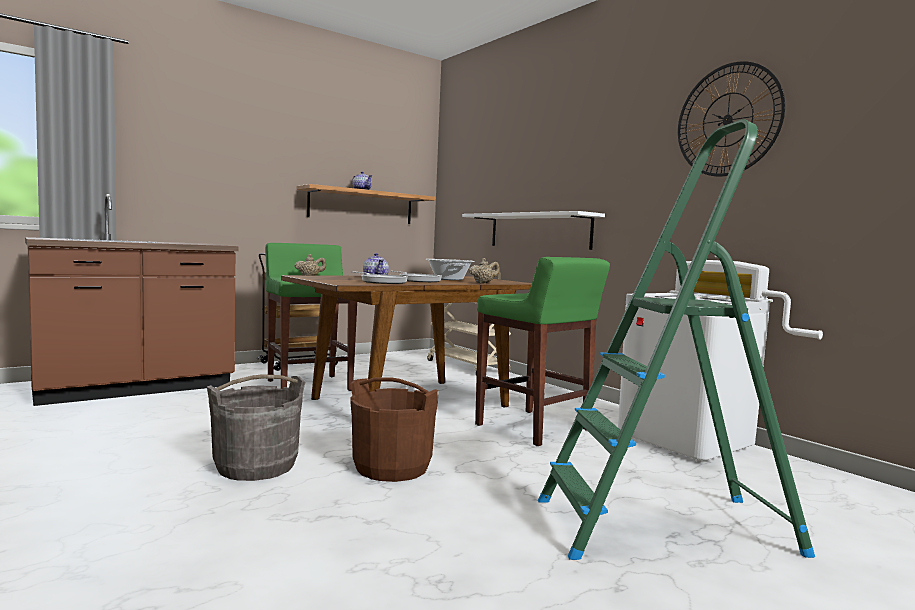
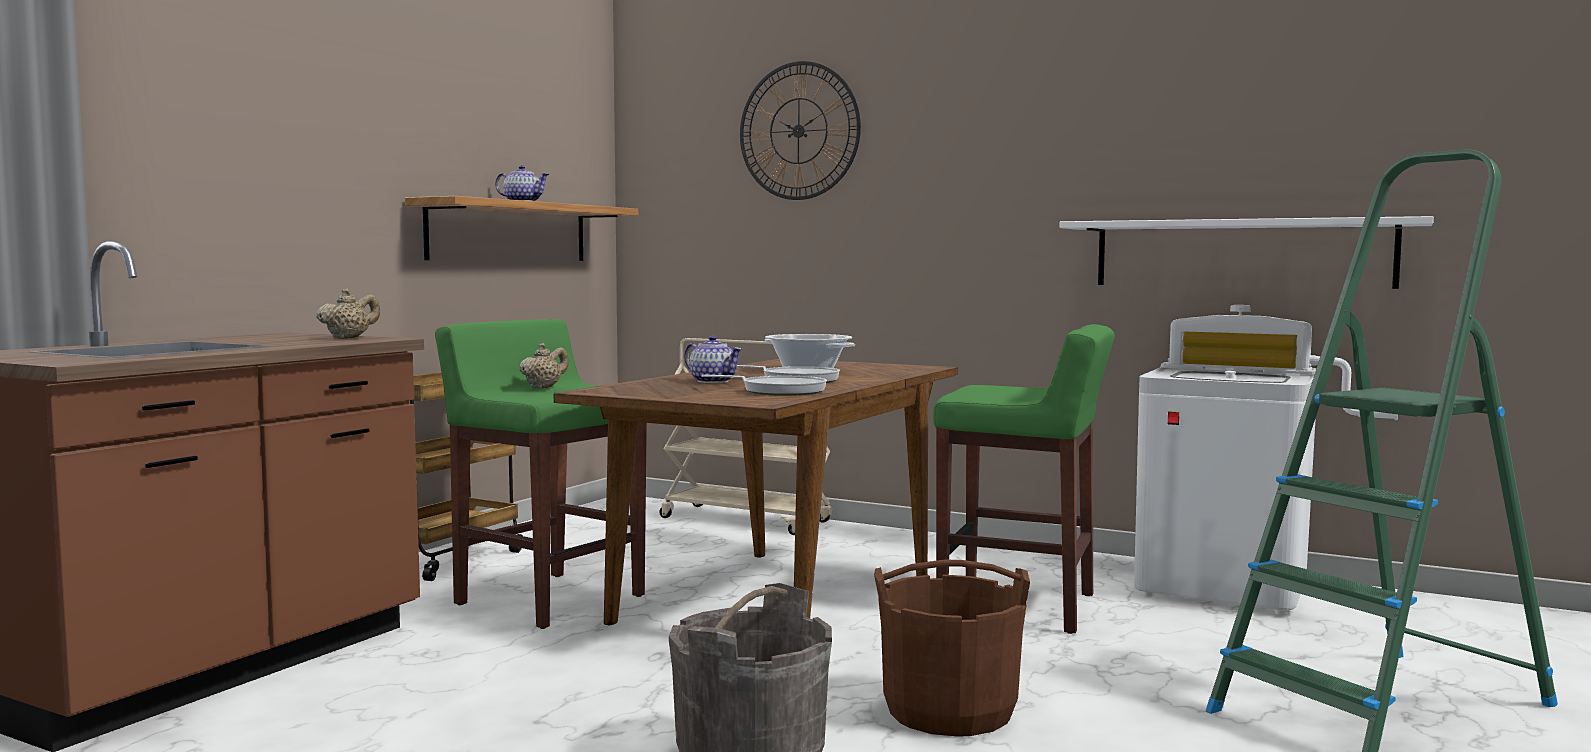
camera: 25 degrees left, 0 degrees up
(483, 283) = (894, 375): beige teapot -> beige teapot (349, 338)
(538, 231) = (875, 271): white shelf -> white shelf (1241, 254)
(727, 120) = (1227, 107): wall clock -> wall clock (798, 131)

